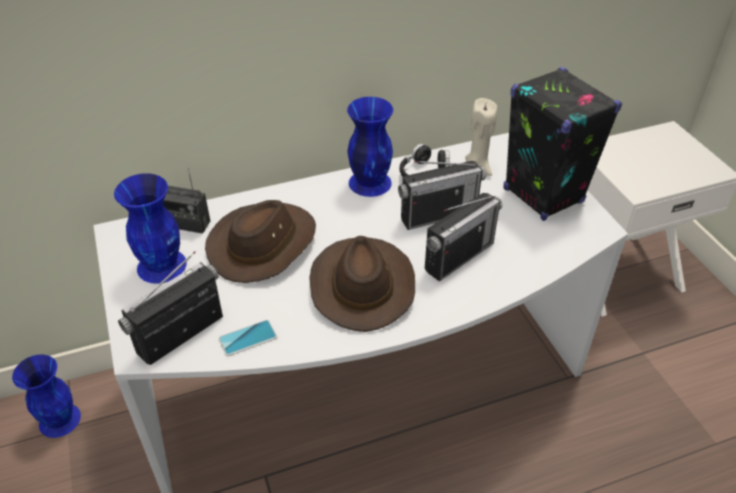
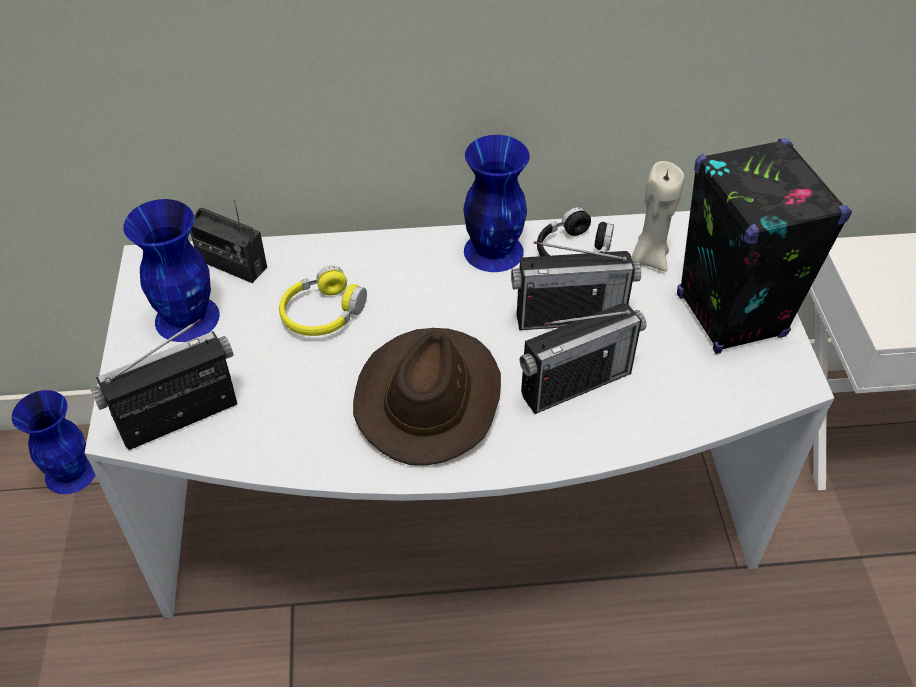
camera: 15 degrees right, 5 degrees up
(248, 338) = (258, 440): phone -> none
(263, 244) = (322, 313): brown hat -> yellow headphones

